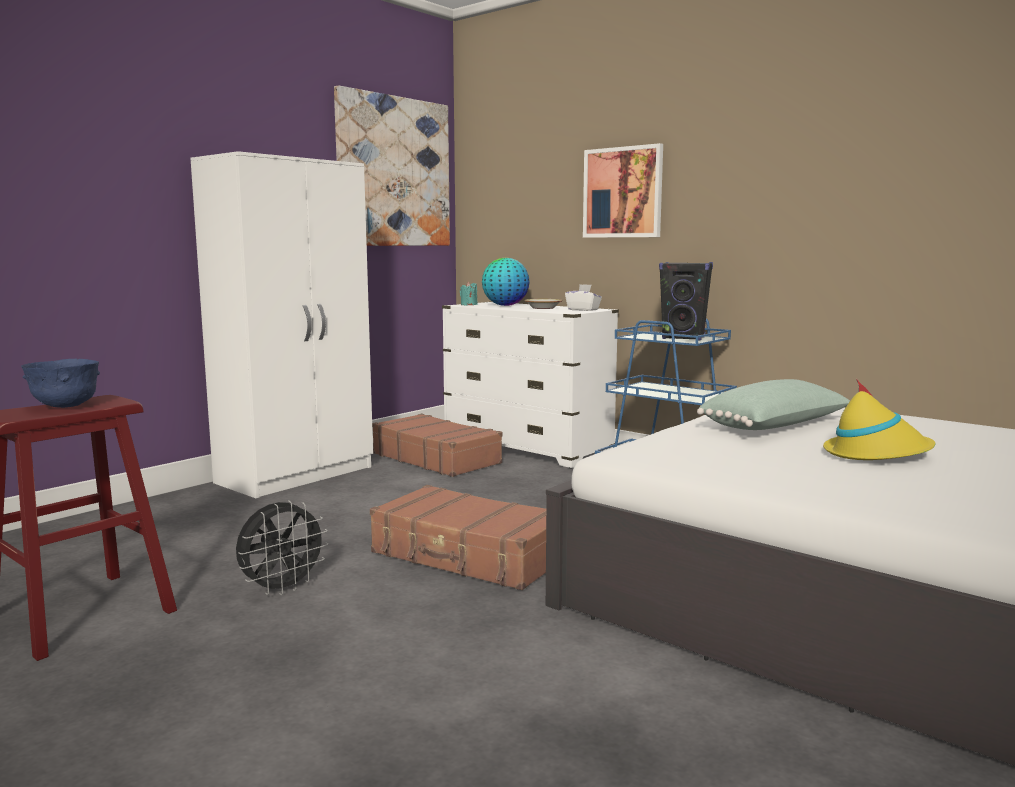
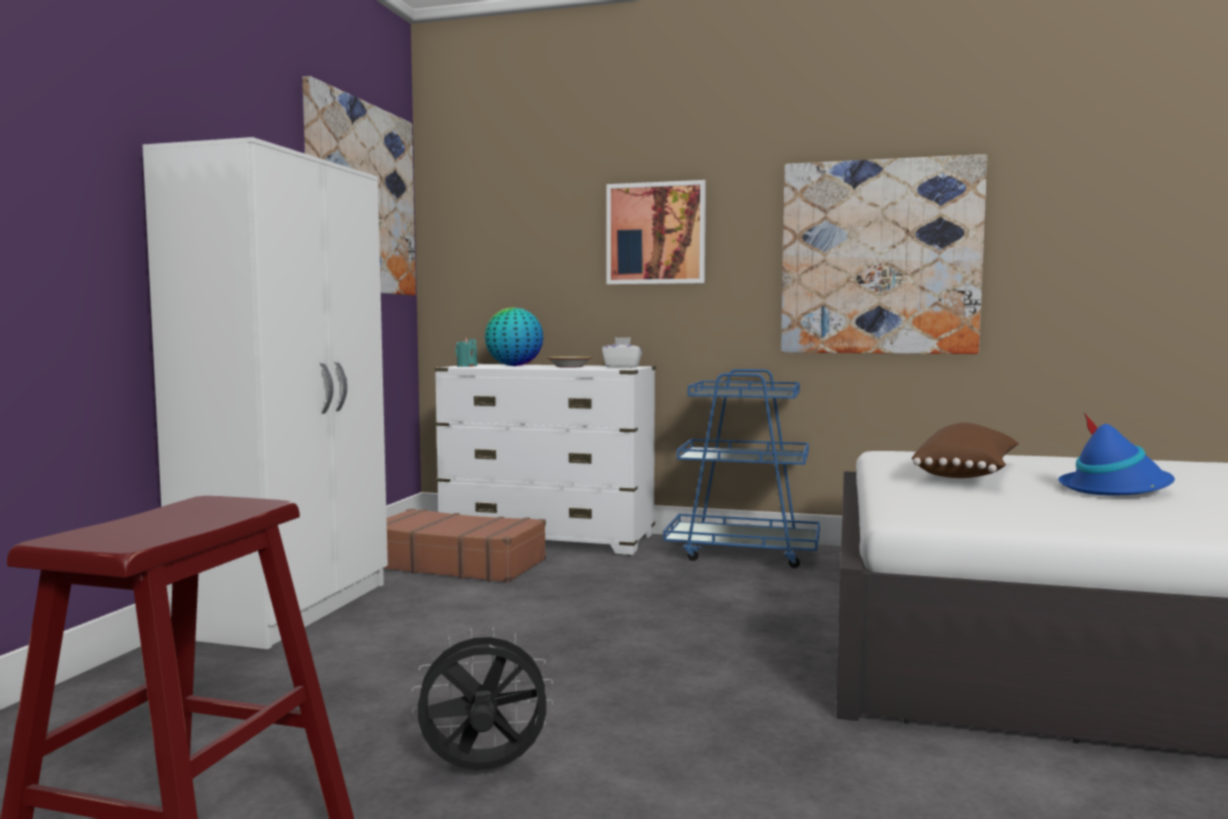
camera: 25 degrees left, 5 degrees down
(65, 406) = (176, 518): blue bowl -> none
(282, 589) = (483, 771): black fan -> black fan turned 120 degrees counterclockwise
(469, 556) = (665, 675): brown suitcase -> none
(683, 338) = (760, 392): black speaker -> none
(776, 427) = (969, 474): green pillow -> brown pillow
(810, 213) = (879, 257): none -> picture
(876, 454) = (1115, 489): yellow hat -> blue hat

